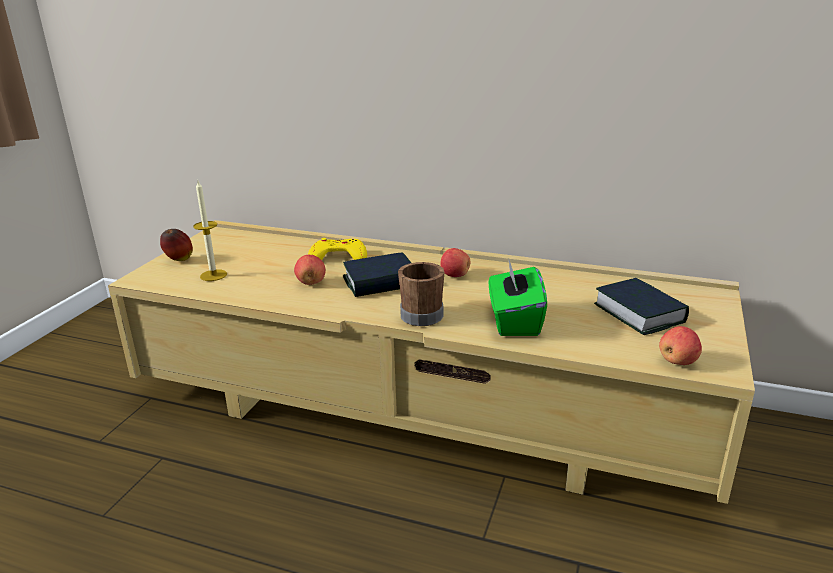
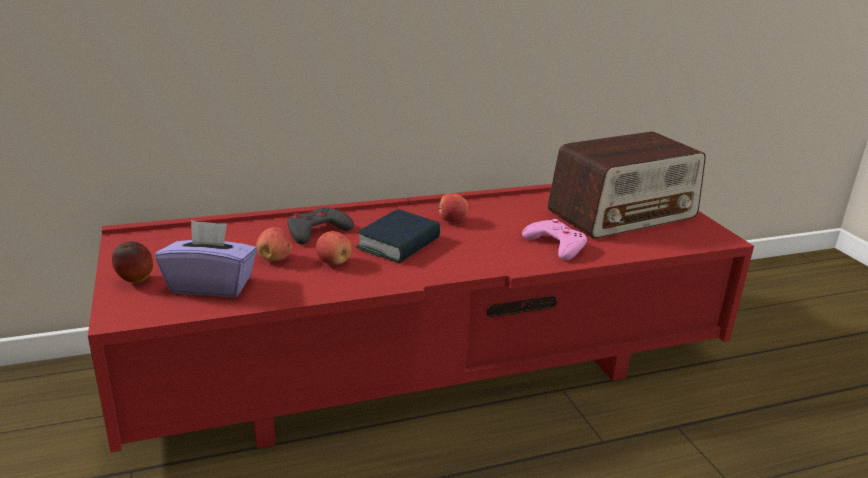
camera: 40 degrees left, 0 degrees up
(213, 275) = (211, 285): candle -> purple tissue box
(338, 257) = (317, 231): yellow game controller -> grey game controller
(421, 402) = (429, 359): beige tv stand -> red tv stand
(424, 314) = (482, 260): brown mug -> none
(514, 321) = (556, 245): green tissue box -> pink game controller
(639, 313) = (623, 214): book -> radio
(678, 361) = (693, 241): apple -> apple (275, 259)

